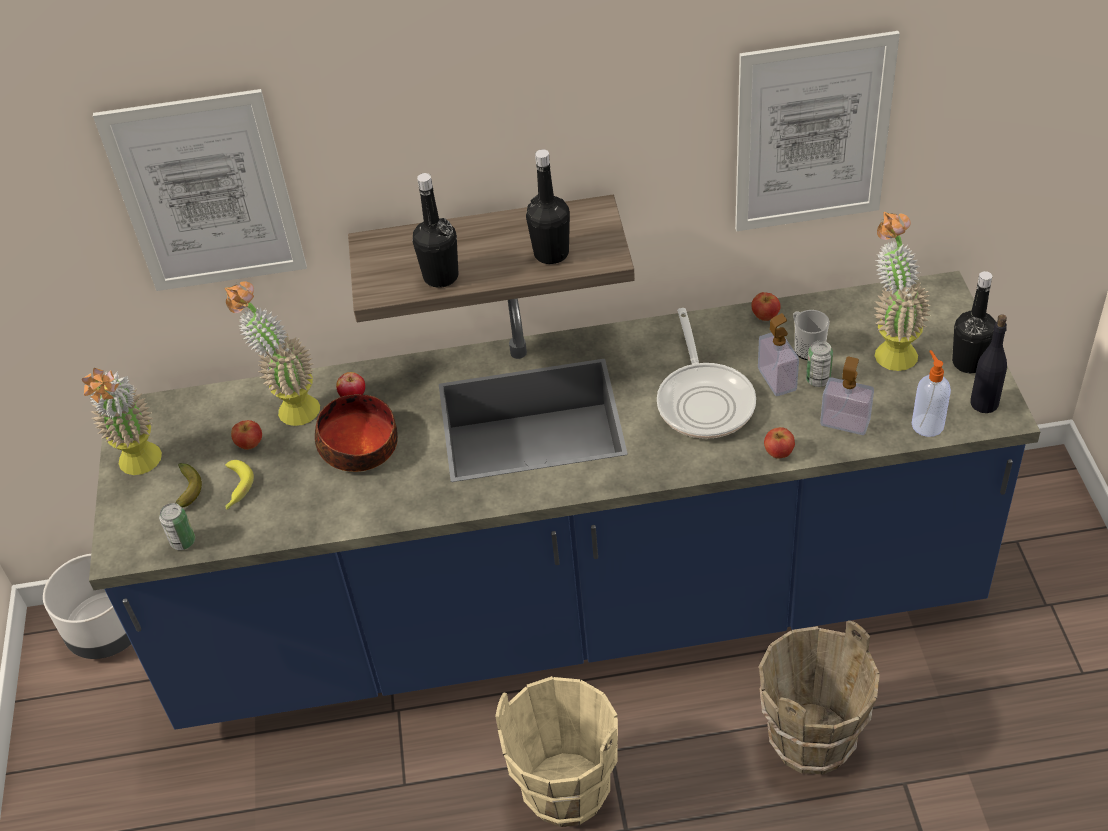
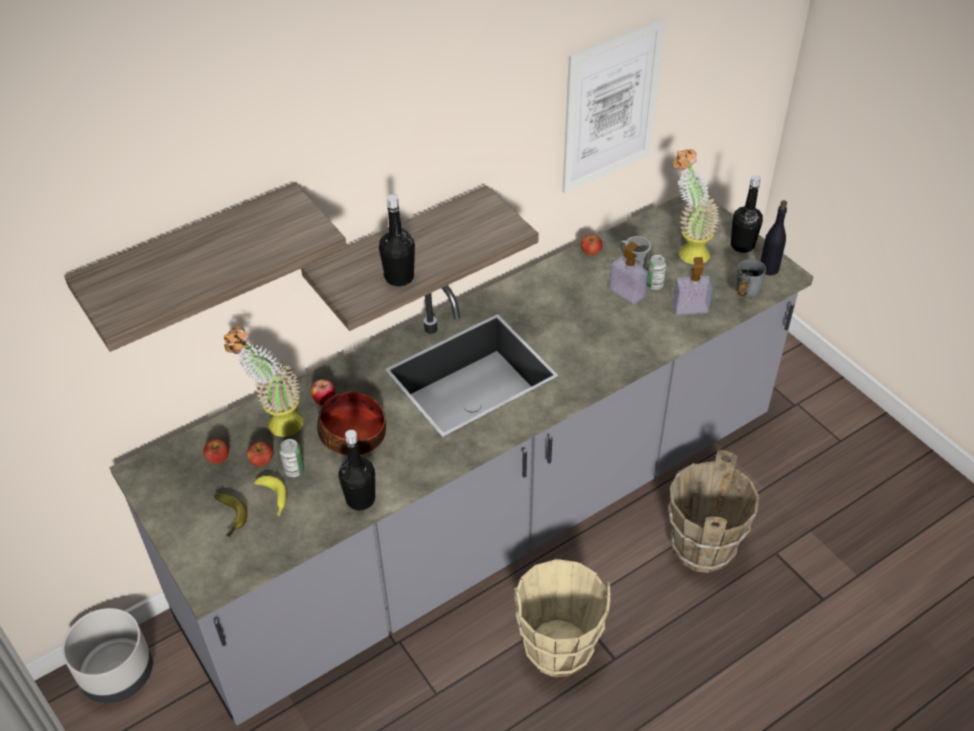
camera: 30 degrees left, 0 degrees up
(142, 467) = (180, 509): potted plant -> none
(183, 541) = (256, 554): can -> can (294, 470)
(206, 193) = (192, 260): picture -> shelf
(551, 253) = (471, 238): black bottle -> black bottle (360, 499)
(574, 610) = (489, 520): blue counter -> grey counter
(704, 400) = (587, 321): frying pan -> none
(779, 453) = (661, 341): apple -> apple (218, 459)
(927, 424) = (742, 293): soap dispenser -> grey mug

